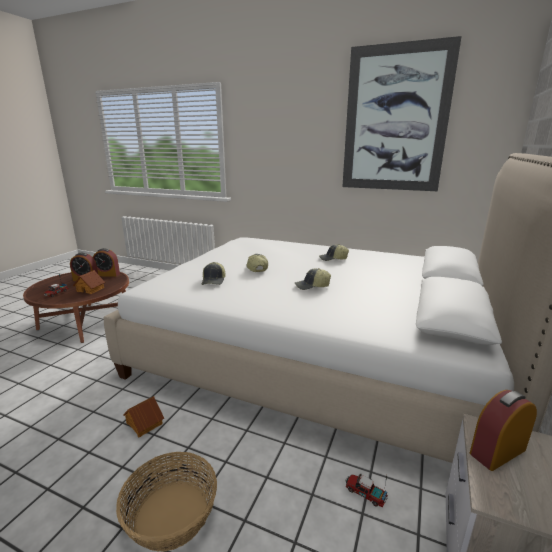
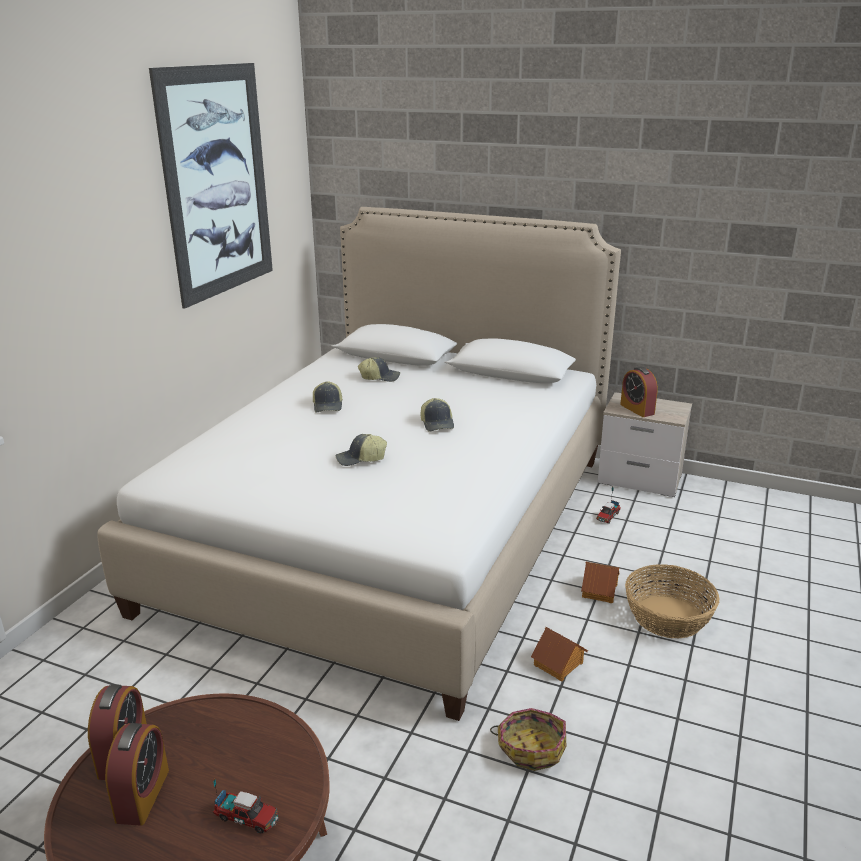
camera: 90 degrees left, 5 degrees up
(81, 404) = (531, 747): none -> basket
(90, 289) = (234, 753): toy house -> toy house (599, 590)
(214, 281) = (414, 489): cap -> cap (380, 377)

